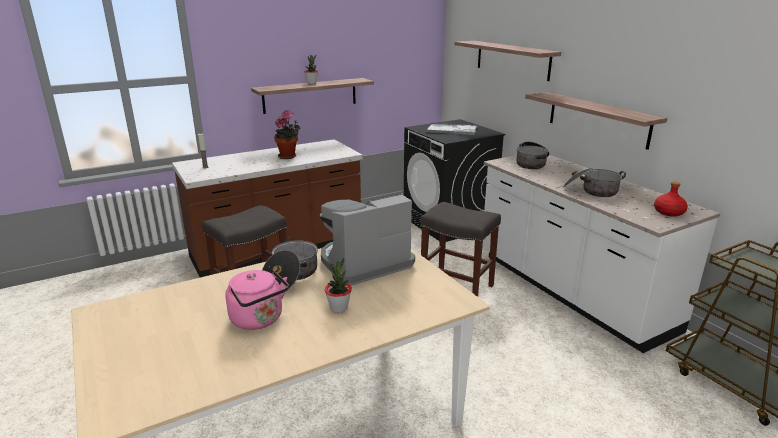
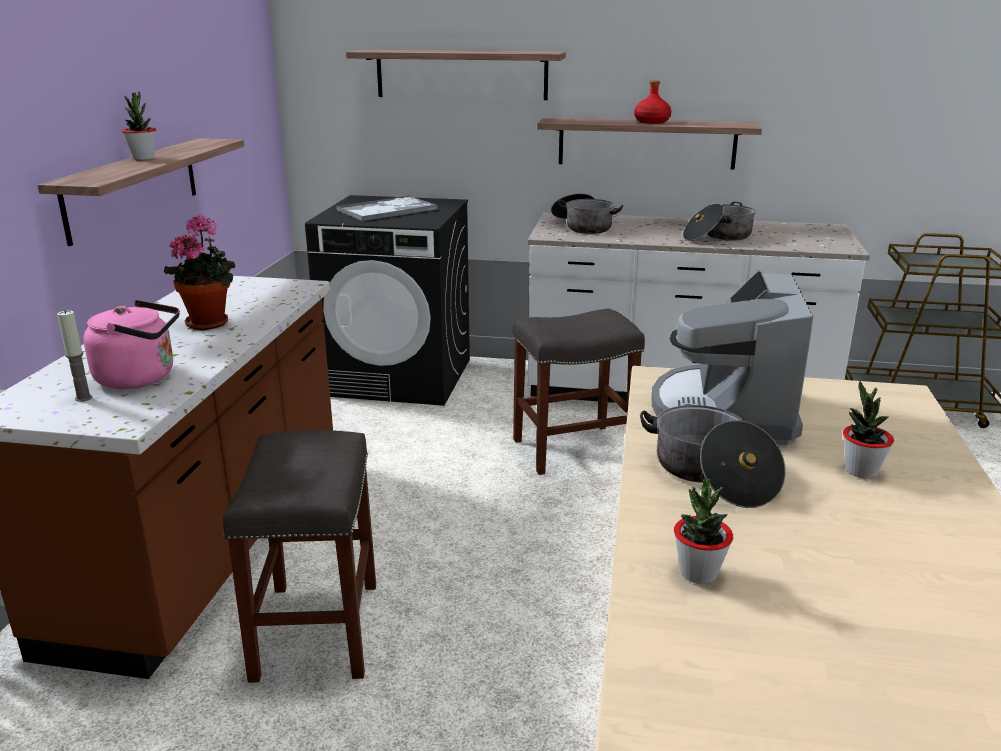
camera: 50 degrees left, 0 degrees up
(201, 294) = (698, 573): none -> potted plant
(259, 320) = (851, 543): pink kettle -> pink kettle (141, 378)
(669, 212) = (822, 235): red bottle -> red bottle (652, 122)

